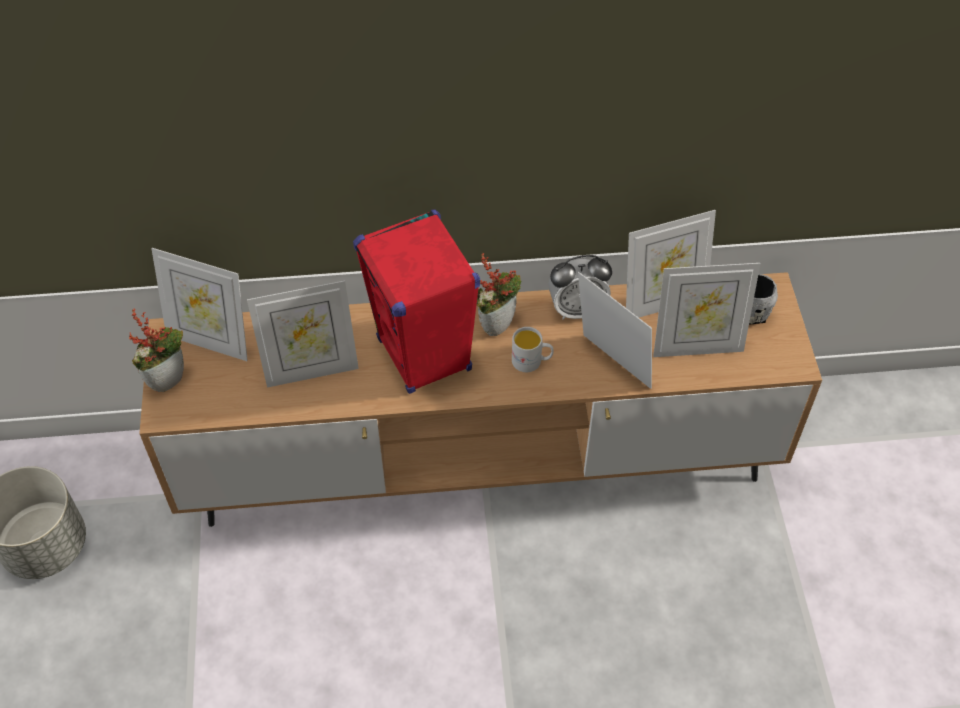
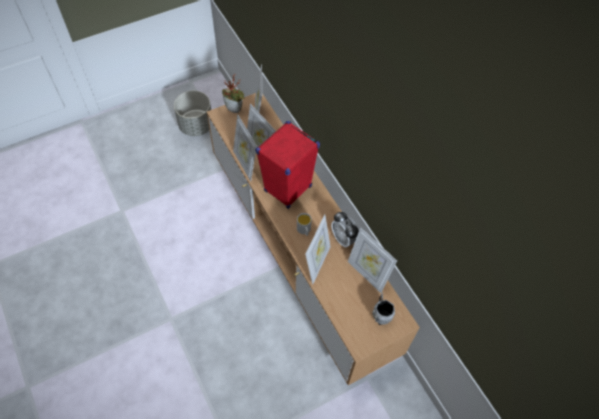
camera: 65 degrees right, 5 degrees up
(496, 323) = (319, 209): potted plant -> none
(696, 346) = (347, 297): picture frame -> picture frame (245, 164)

